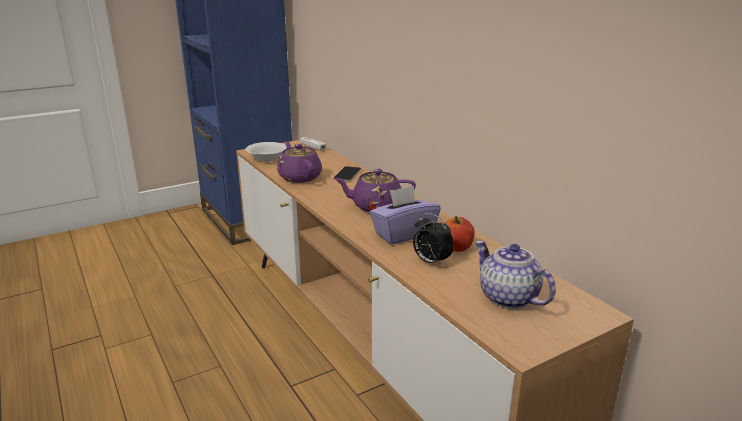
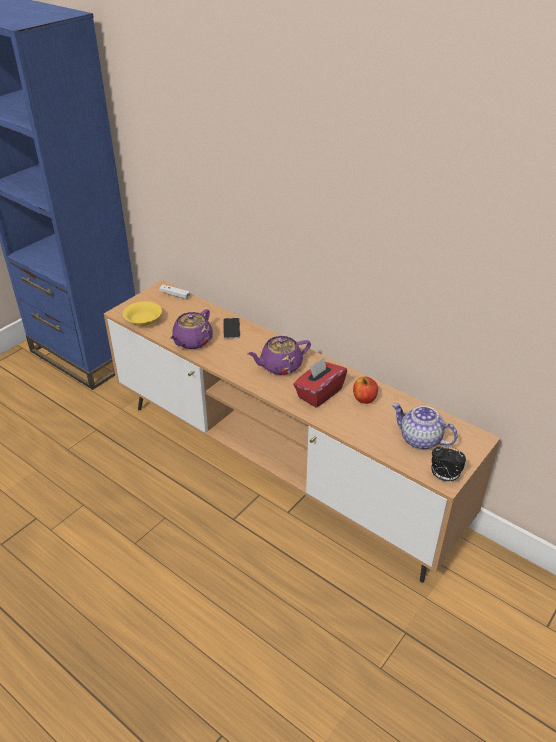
camera: 20 degrees left, 15 degrees up
(267, 158) = (143, 320): white bowl -> yellow bowl
(299, 177) = (192, 341): purple teapot -> purple teapot turned 105 degrees counterclockwise
(403, 234) = (319, 393): purple tissue box -> red tissue box
(431, 262) = (354, 418): alarm clock -> alarm clock (444, 477)

